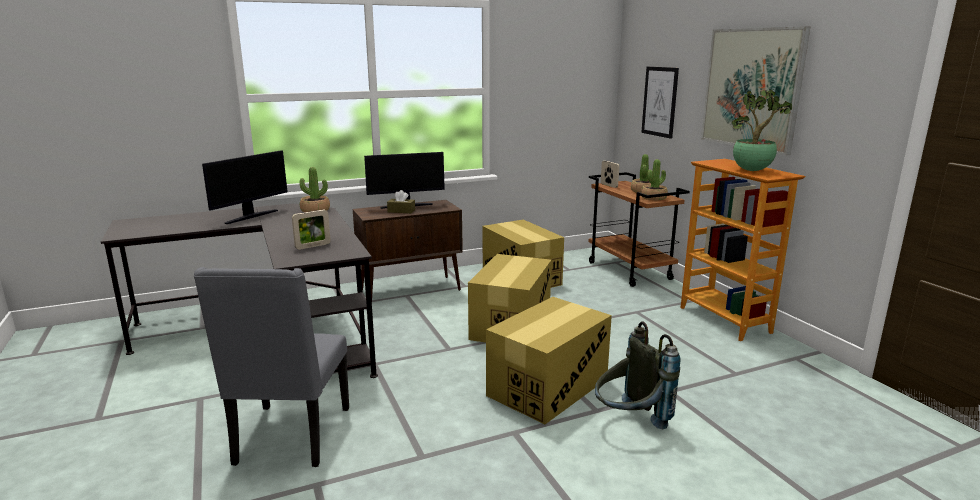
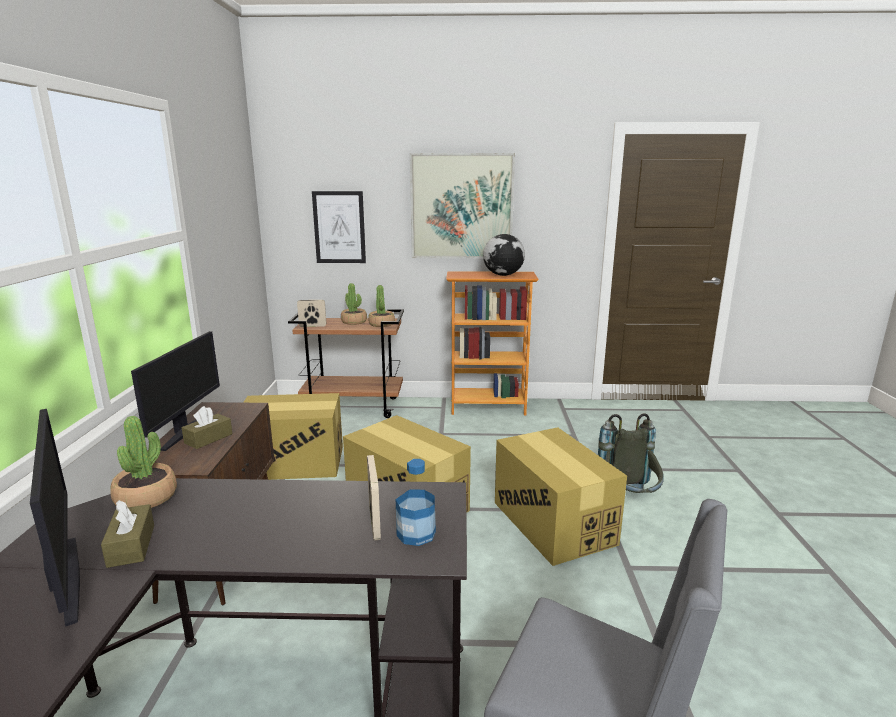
camera: 65 degrees left, 0 degrees up
(276, 218) = (131, 545): none -> brown tissue box
(307, 254) = (416, 533): none -> bottle
(753, 170) = (503, 275): potted plant -> globe

